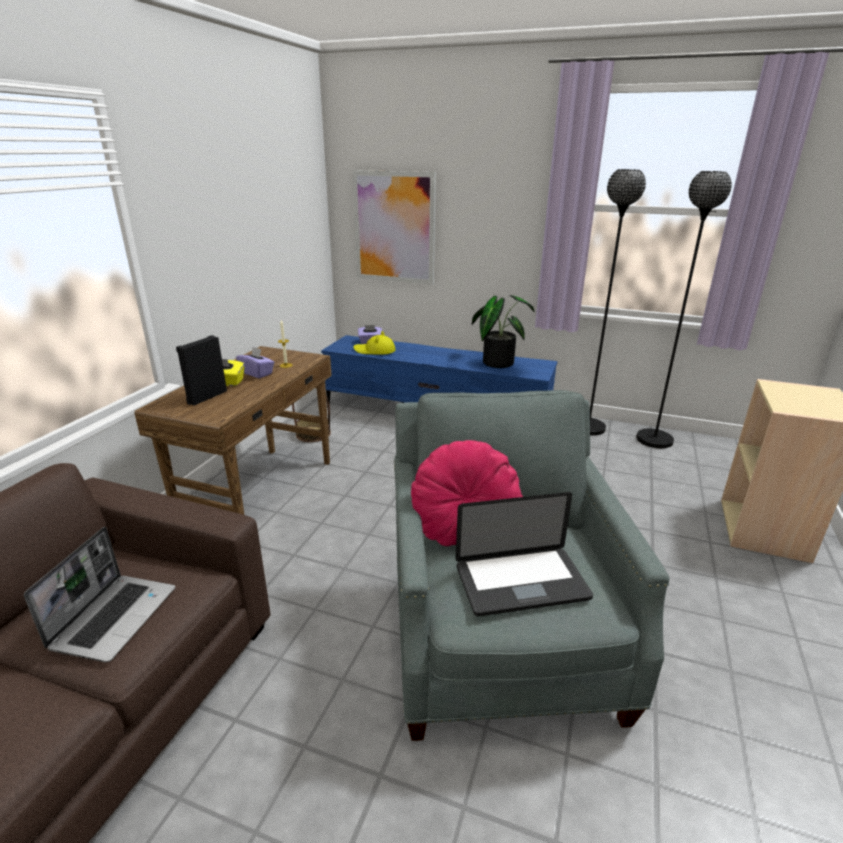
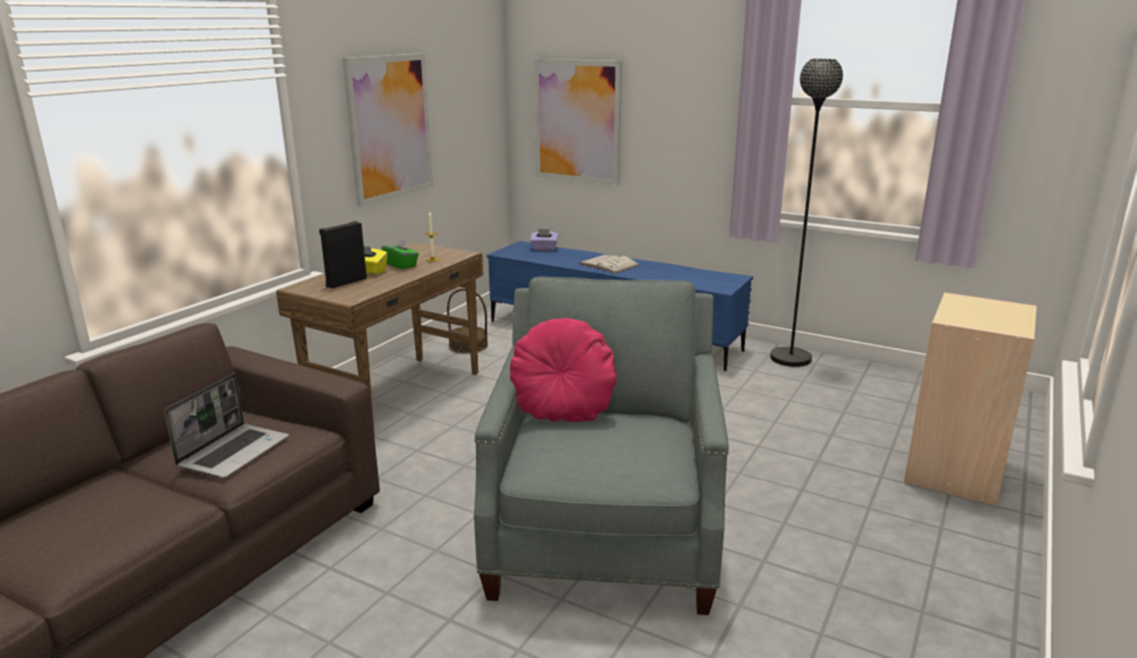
camera: 10 degrees right, 5 degrees down
(230, 237) = (390, 127): none -> picture
(257, 373) = (401, 265): purple tissue box -> green tissue box
(374, 351) = (545, 257): yellow hat -> none
(432, 355) = (608, 264): none -> white book
(497, 361) = (681, 273): potted plant -> none
(521, 582) = (597, 450): laptop -> none
(654, 440) = (868, 375): black floor lamp -> none

